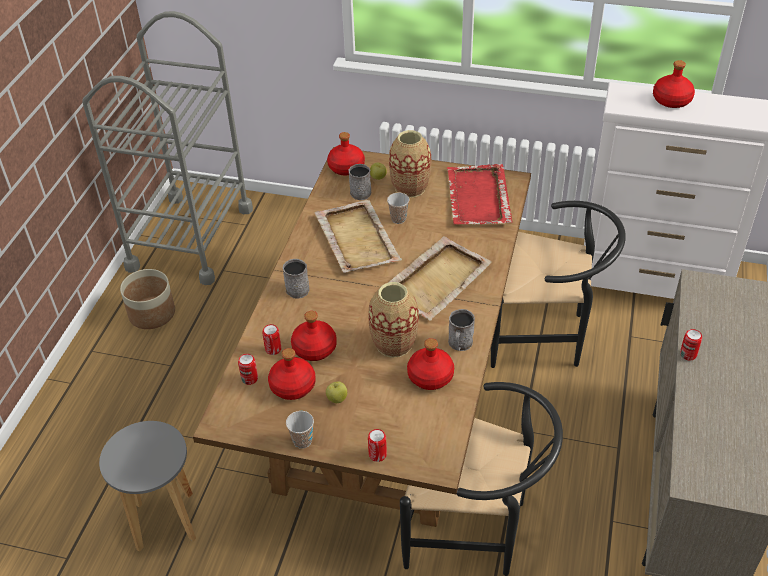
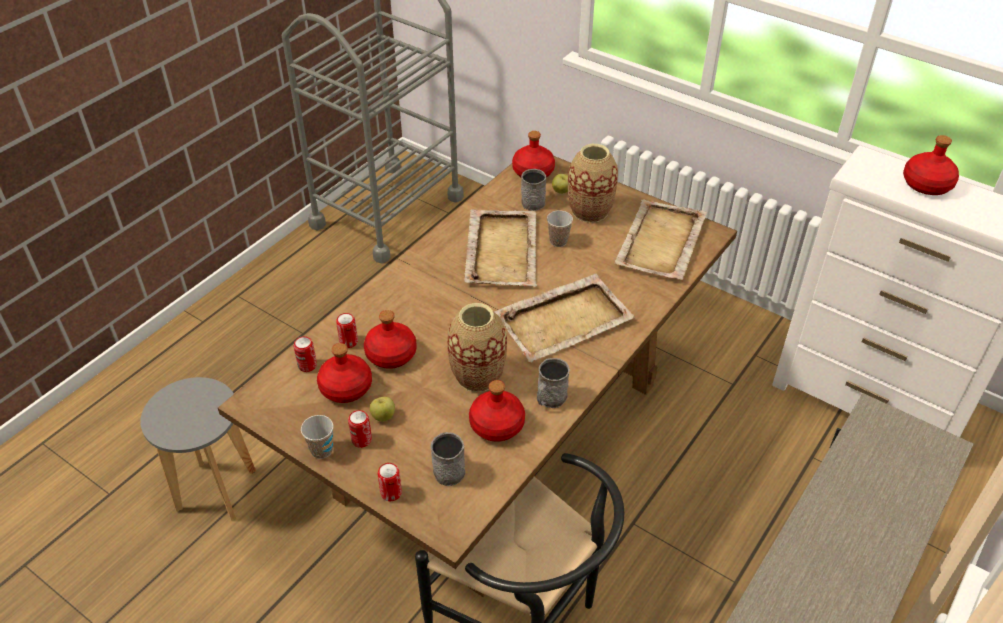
camera: 20 degrees right, 0 degrees up
(151, 314) = (311, 276): planter -> none
(295, 288) = (408, 284): grey mug -> grey mug (447, 468)
(478, 198) = (660, 242): red tray -> beige tray
(546, 335) = (711, 425): black chair -> none
(688, 354) = (816, 499): can -> can (361, 440)

